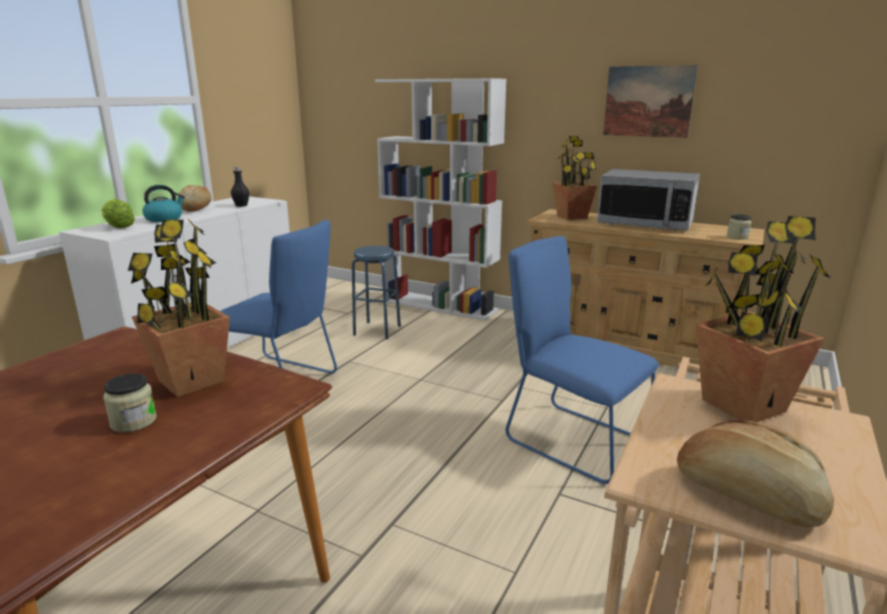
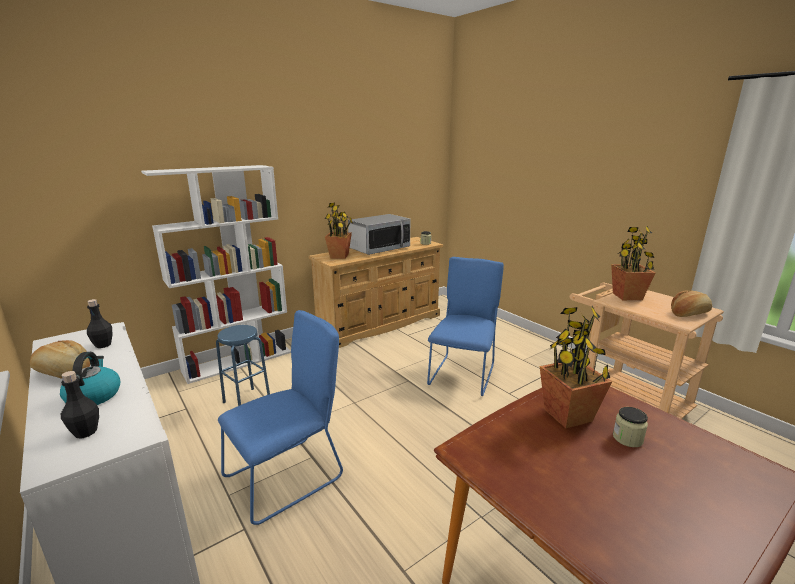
camera: 65 degrees left, 0 degrees up
(118, 227) = (85, 432): lettuce -> black bottle
(571, 438) = (463, 373): blue chair -> blue chair turned 135 degrees clockwise
(648, 101) = (355, 175): picture -> none

